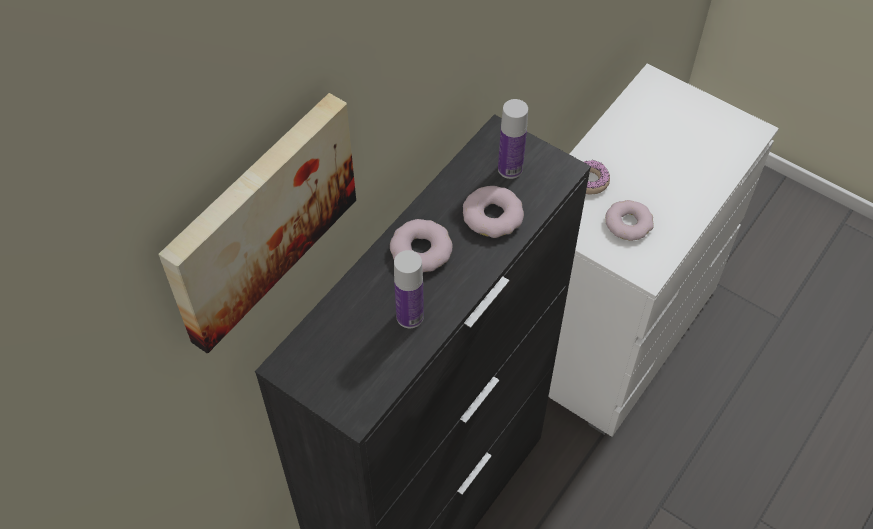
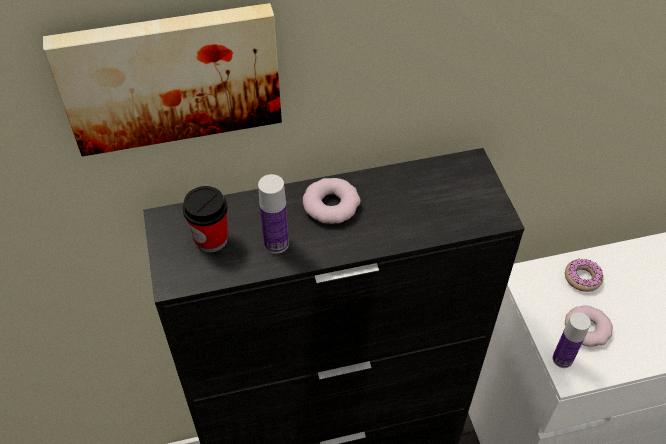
camera: 40 degrees right, 5 degrees down
(349, 353) = (211, 239): none -> cup
(493, 216) = (408, 215): donut -> none
(510, 169) = (455, 191): bottle -> bottle (562, 359)

